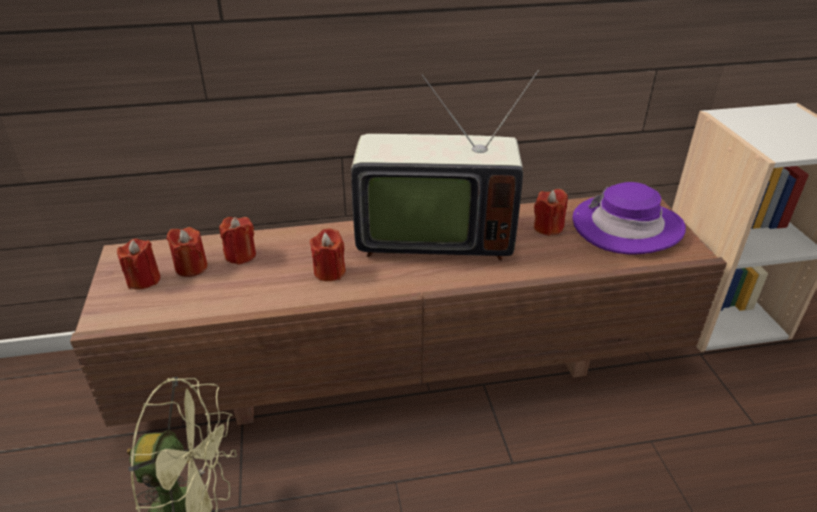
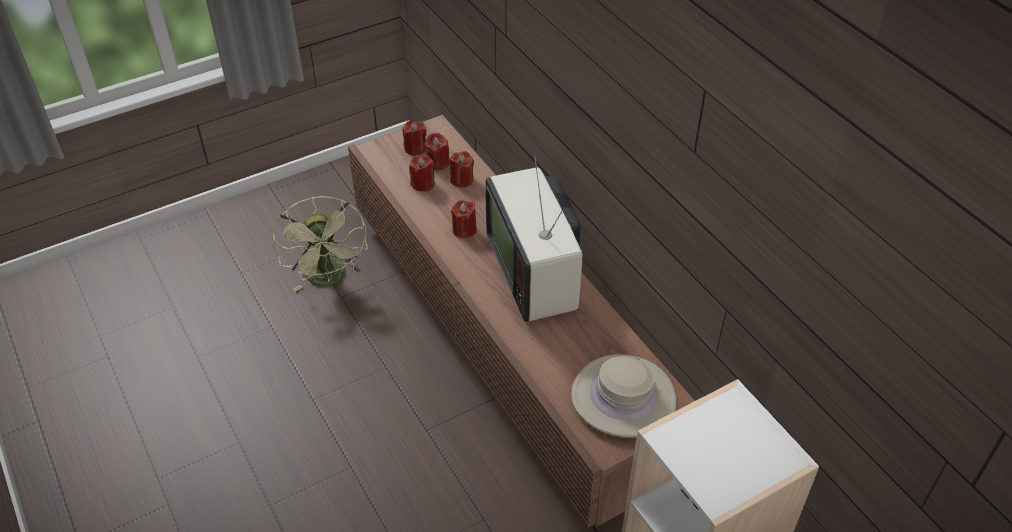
camera: 70 degrees right, 10 degrees up
(548, 227) = (590, 342): red candle -> red candle (423, 184)
(627, 226) = (623, 398): purple hat -> beige hat

